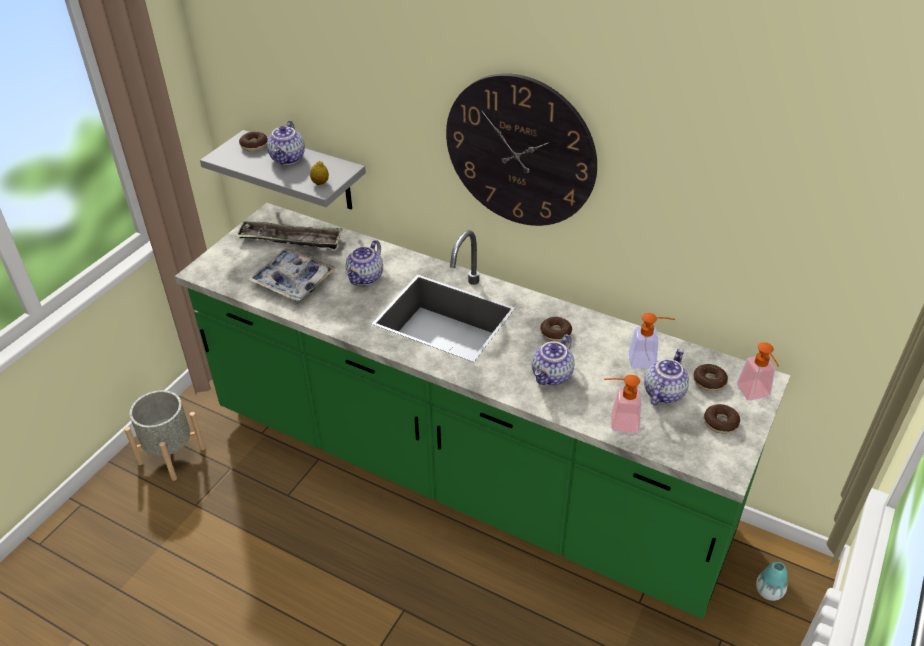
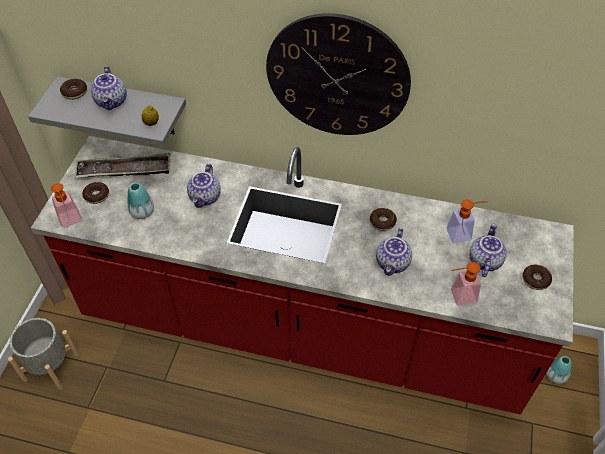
camera: 15 degrees left, 10 degrees up
(293, 280) = (142, 212): tray -> vase
(463, 473) = (302, 329): green counter -> red counter
(709, 381) = (515, 243): donut -> donut (96, 195)
(755, 395) = (553, 248): soap dispenser -> soap dispenser (71, 221)

